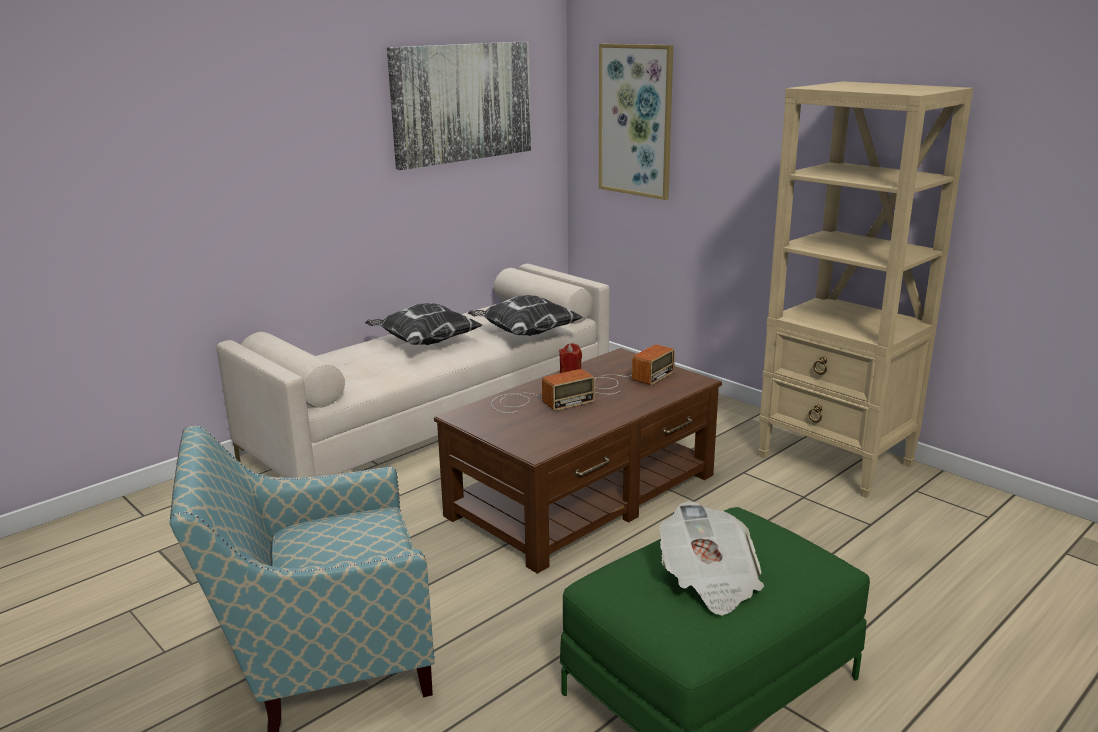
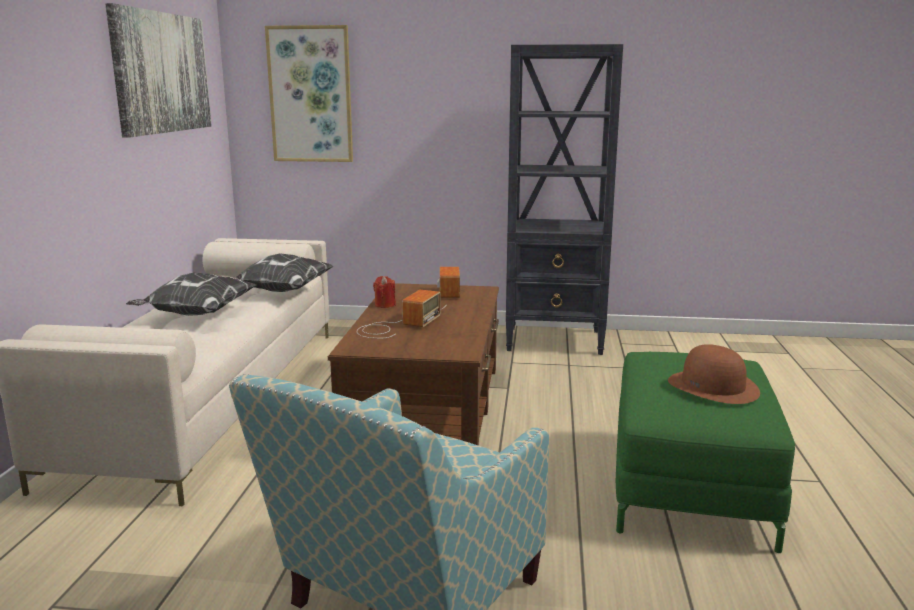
camera: 40 degrees left, 5 degrees down
(709, 581) = (713, 386): newspaper -> brown hat
(836, 461) = (555, 341): beige bookcase -> black bookcase

